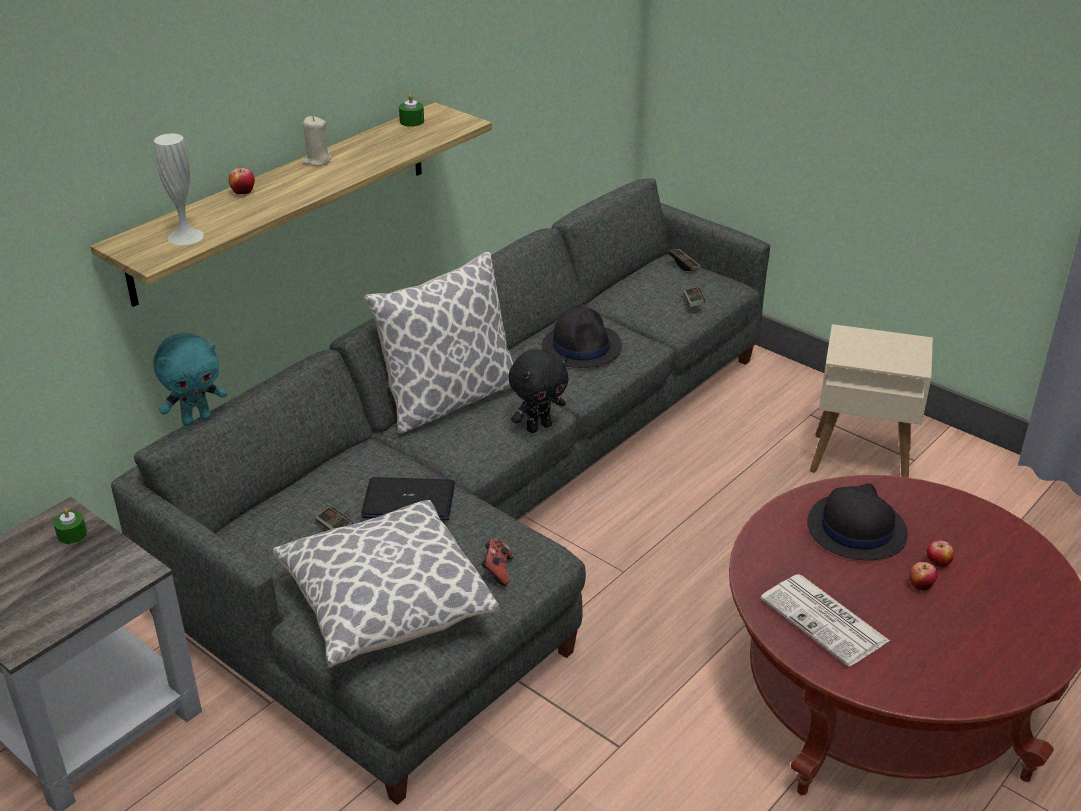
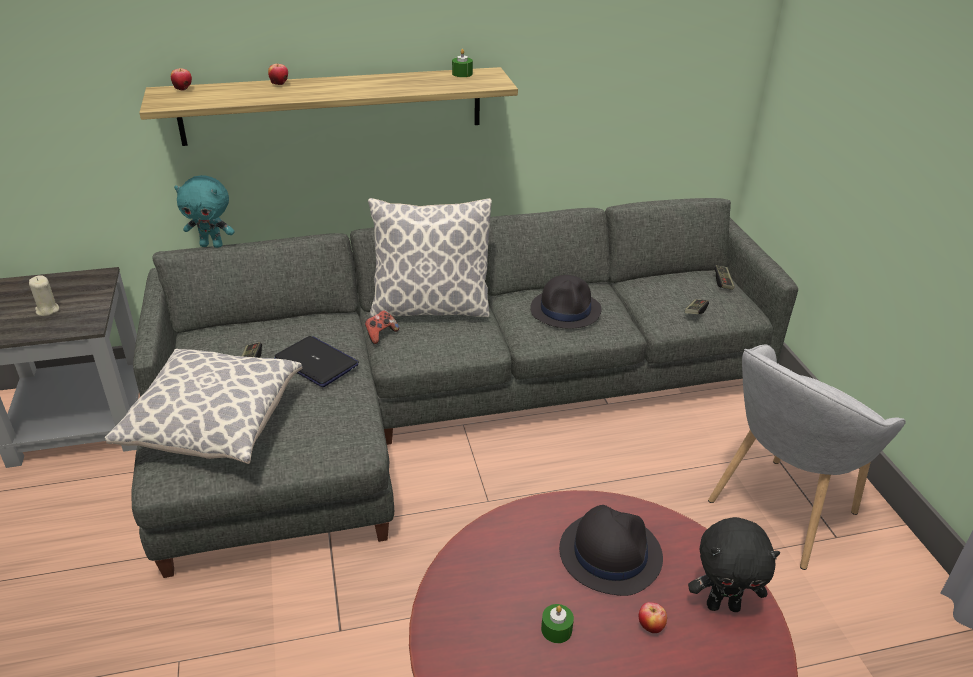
camera: 35 degrees right, 0 degrees up
(72, 534) = (88, 288): green candle -> green candle (556, 629)
(185, 236) = (201, 98): white vase -> none
(317, 161) = (357, 79): beige candle -> beige candle (47, 310)
(497, 571) = (311, 439): game controller -> game controller (380, 334)
(538, 427) = (469, 353): black plush toy -> black plush toy (723, 605)
(826, 620) = (487, 617): newspaper -> none
(859, 459) = (781, 511): beige side table -> grey armchair
(920, 586) = (609, 637): apple -> apple (183, 89)

